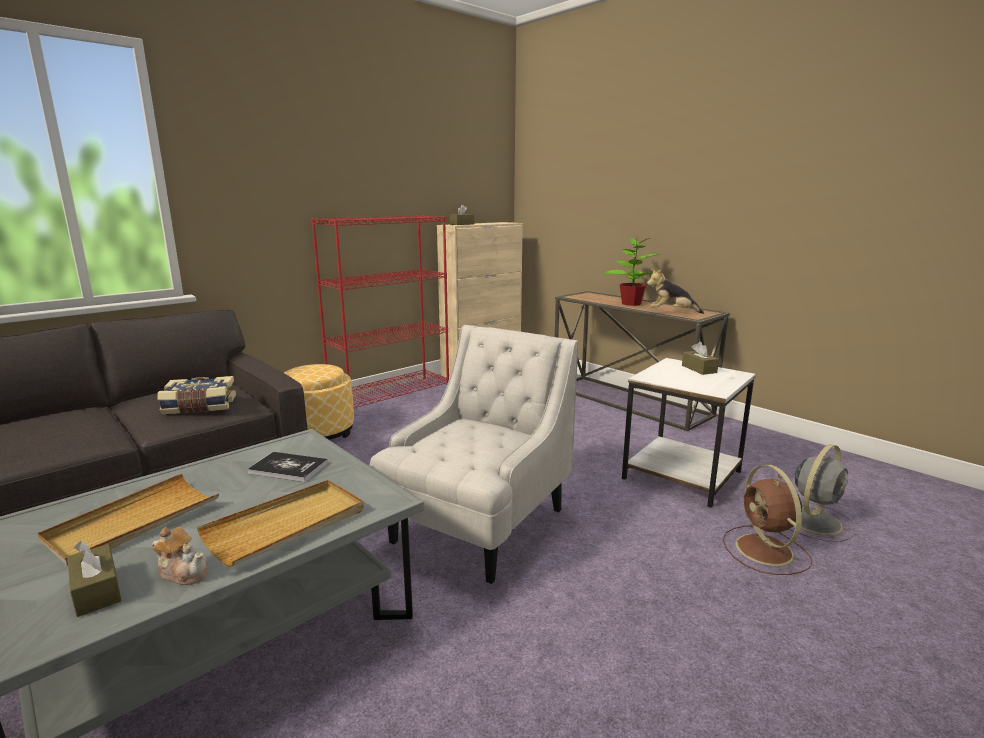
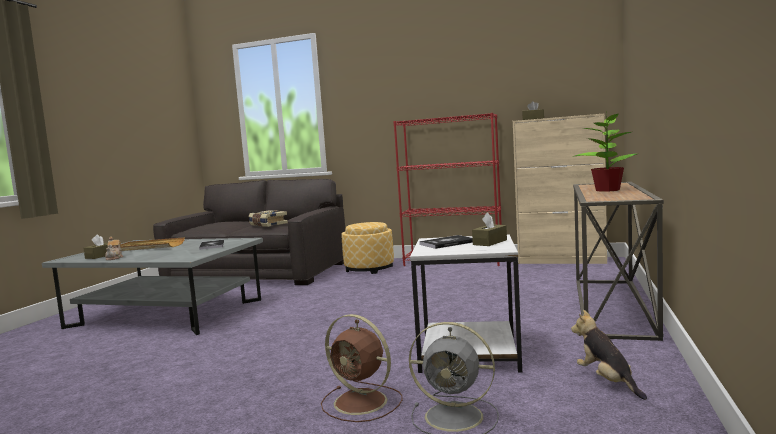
camera: 60 degrees right, 10 degrees down
(286, 525) = (155, 256): beige tray -> none
(478, 526) = (299, 323): white armchair -> none
(671, 313) = (599, 197): plush toy -> plush toy (607, 381)
(679, 377) = (447, 243): none -> book
(765, 551) = (362, 402): brown fan -> brown fan turned 105 degrees counterclockwise

